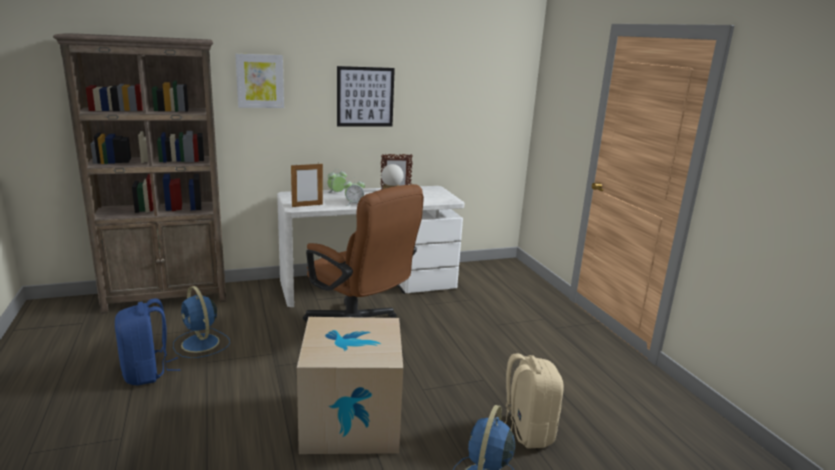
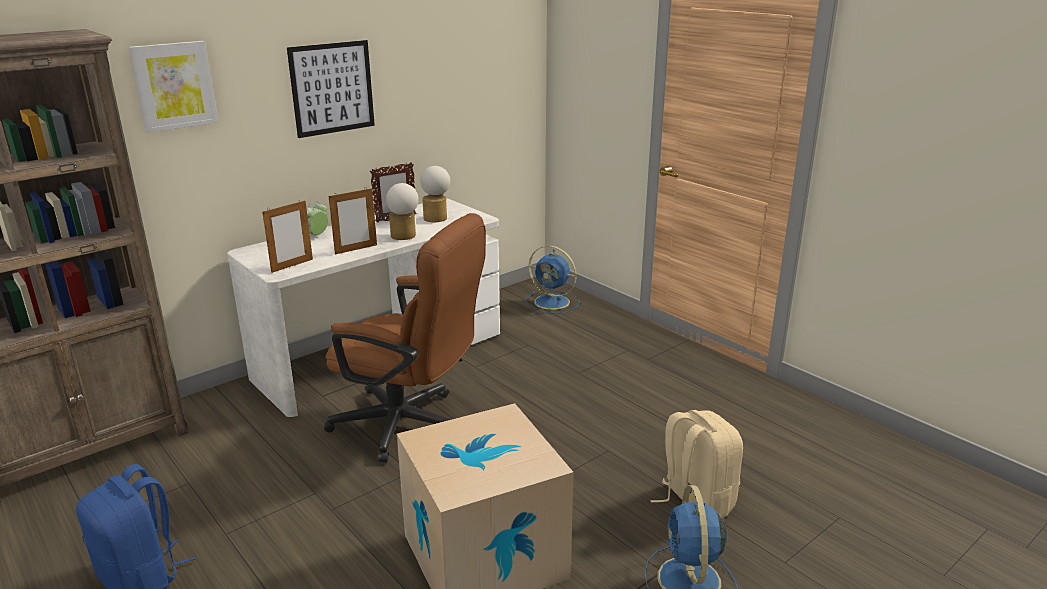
camera: 20 degrees left, 5 degrees up
(201, 344) = (196, 509): blue fan -> blue fan (553, 302)
(354, 203) = (356, 249): alarm clock -> picture frame
(423, 195) = (437, 217): none -> table lamp

